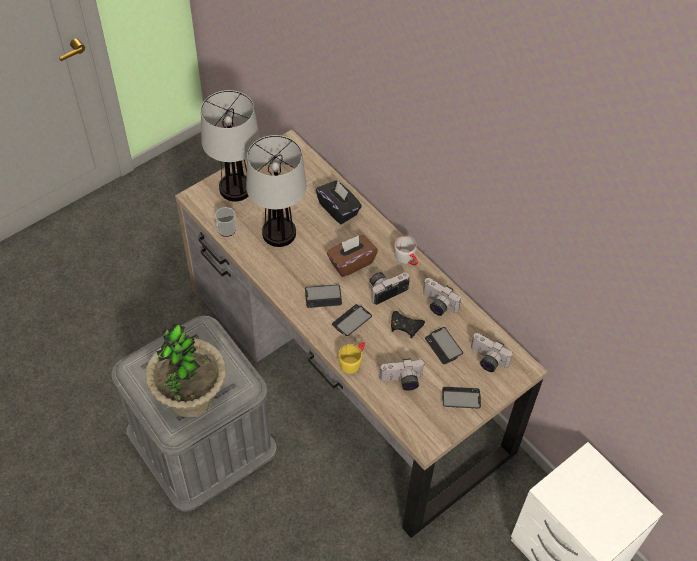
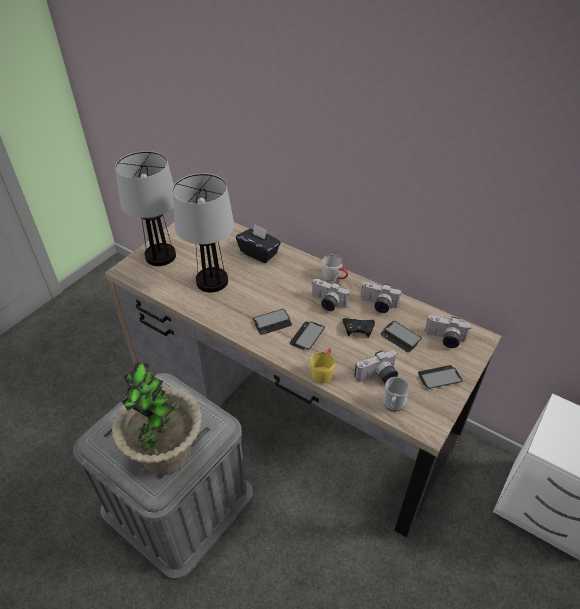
camera: 15 degrees left, 10 degrees down
(225, 231) = (161, 290): mug -> mug (393, 404)
(351, 263) = (287, 290): brown tissue box -> none
(386, 289) = (327, 303): camera -> camera turned 105 degrees counterclockwise

